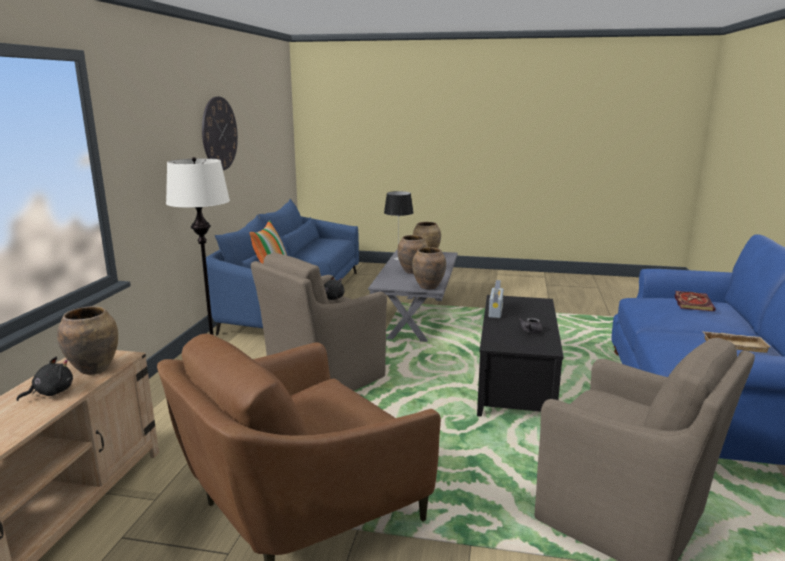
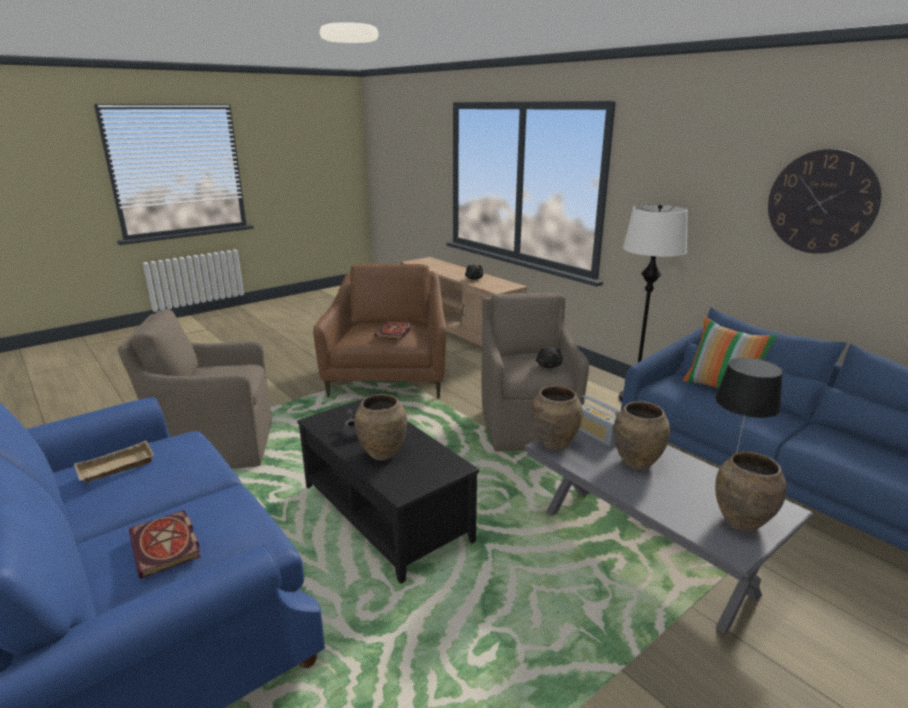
camera: 130 degrees right, 5 degrees up
(95, 369) = (489, 285): brown vase -> brown vase (382, 454)
(327, 399) = (394, 332): none -> book
(495, 311) = (423, 443): radio -> radio (596, 435)

